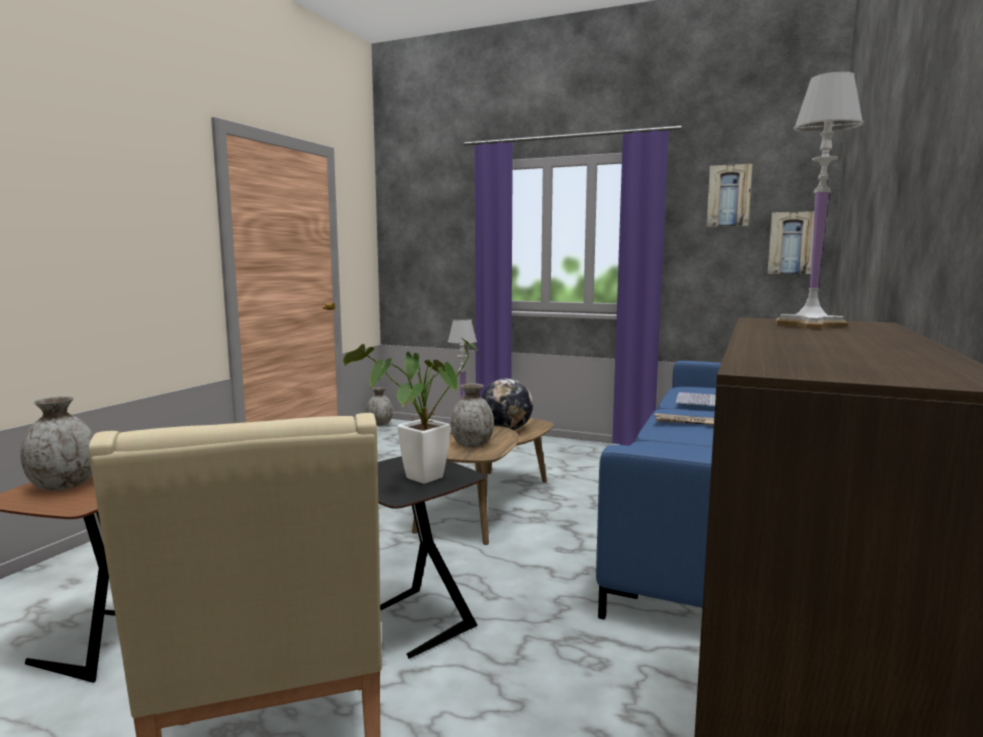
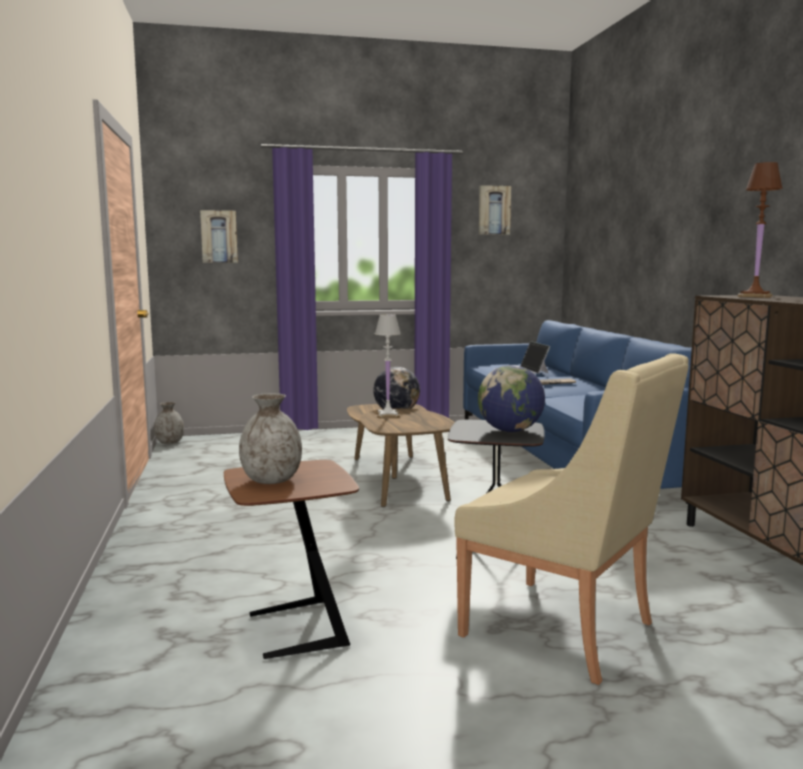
camera: 35 degrees left, 0 degrees up
(417, 480) = (510, 431): potted plant -> globe
(472, 445) = (419, 421): grey vase -> none
(791, 243) = (537, 248): picture -> picture (219, 236)
(809, 325) = (754, 296): white table lamp -> brown table lamp

